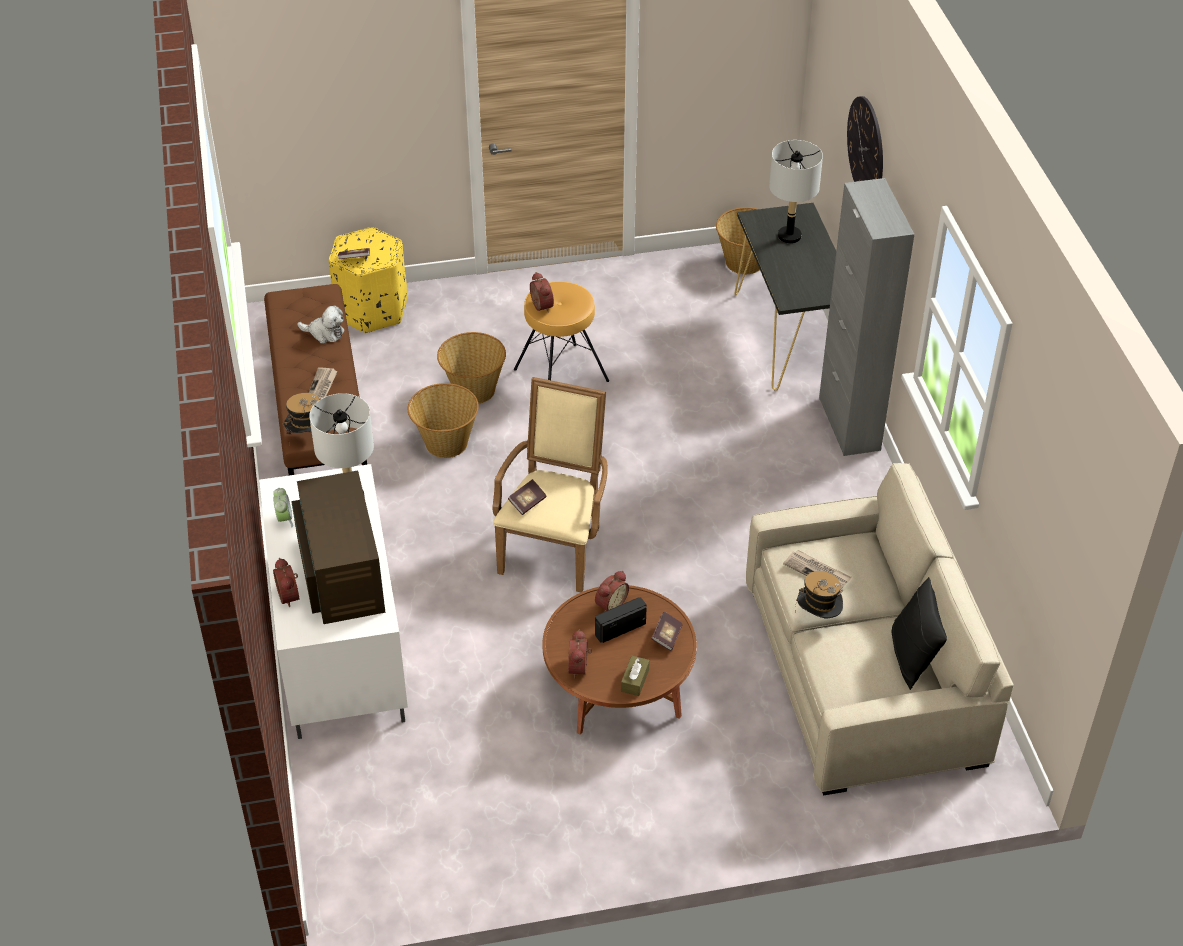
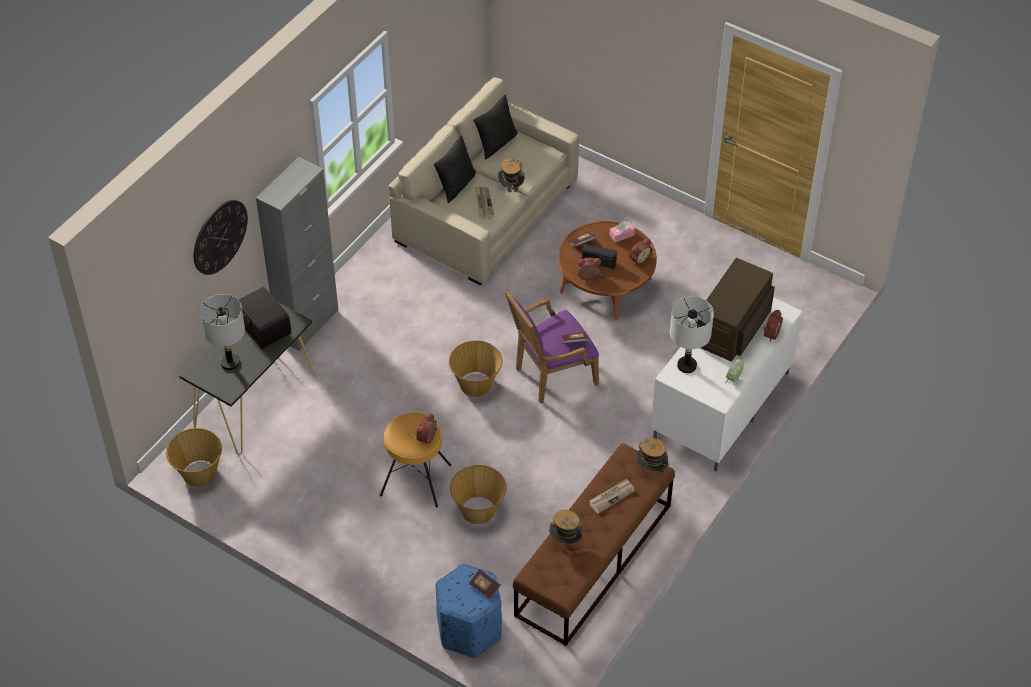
camera: 135 degrees left, 5 degrees up
(325, 333) = (565, 540): plush toy -> hat
(371, 310) = (469, 630): yellow ottoman -> blue ottoman
(445, 443) = (536, 486): basket -> basket (476, 384)
(555, 546) = (550, 376): beige armchair -> purple armchair
(635, 680) = (621, 235): brown tissue box -> pink tissue box
(807, 278) = (265, 327): none -> radio
(876, 570) = (456, 185): none -> black pillow

